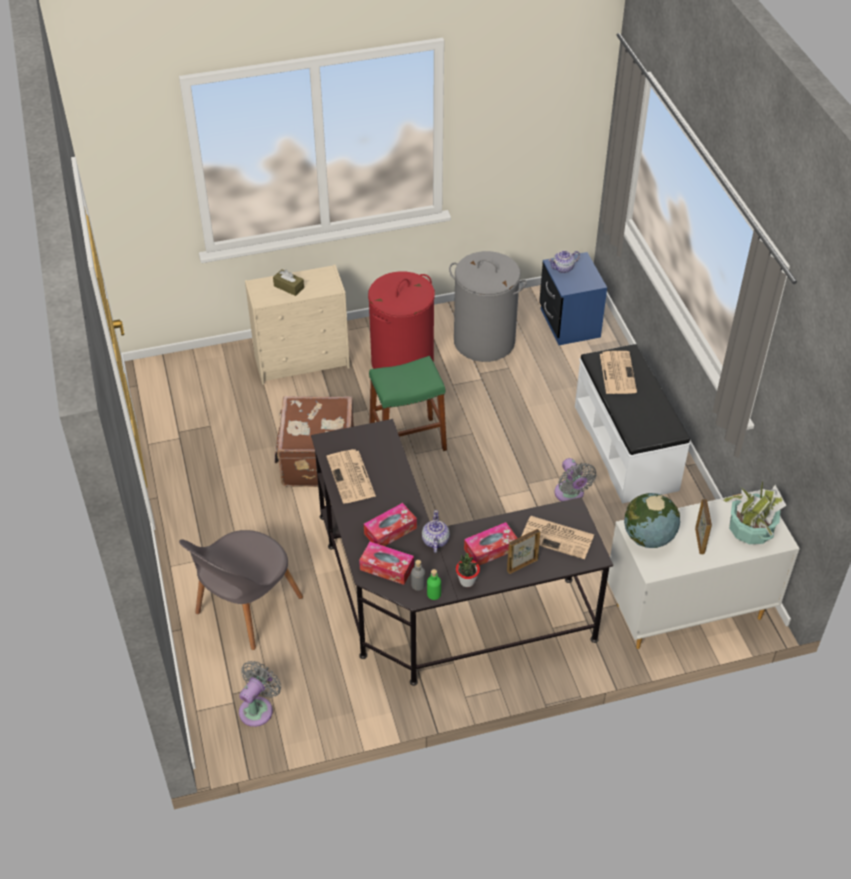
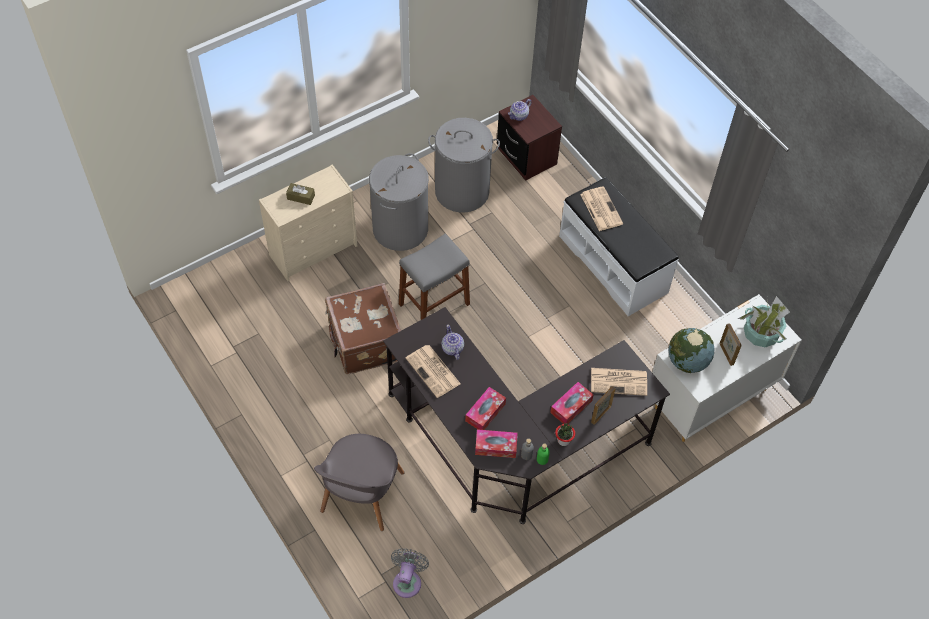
camera: 20 degrees left, 10 degrees up
(402, 362) = (400, 229): red laundry basket -> grey laundry basket
(407, 441) = (434, 304): green stool -> grey stool
(435, 541) = (524, 411): teapot -> teapot (452, 348)
(569, 323) = (526, 156): blue nightstand -> brown nightstand
(570, 495) = (584, 319): grey fan -> none

